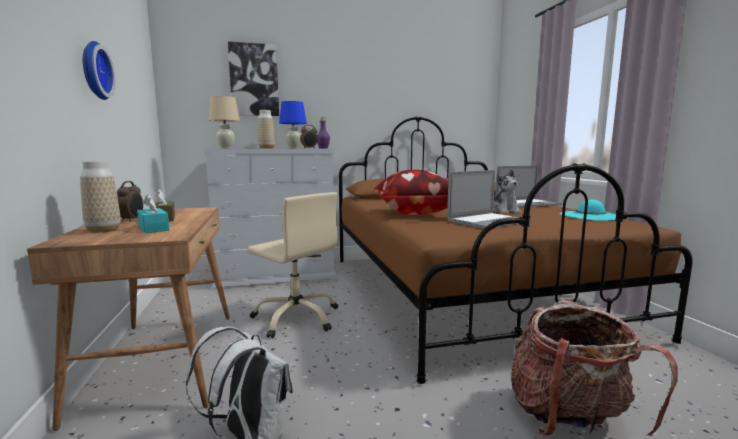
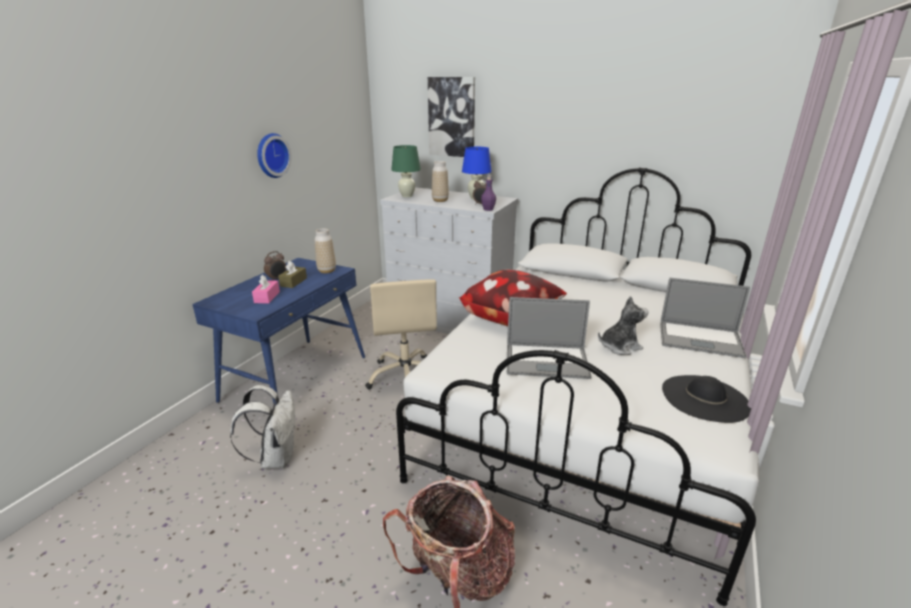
camera: 40 degrees right, 15 degrees up
(103, 230) = (244, 291): vase -> vase (327, 271)
(153, 228) = (267, 297): turquoise tissue box -> pink tissue box
(162, 360) = (296, 378): brown desk -> blue desk
(226, 148) = (407, 196): beige table lamp -> green table lamp
(464, 292) = (589, 413): brown bed -> white bed
(504, 211) = (619, 346): plush toy -> plush toy turned 135 degrees counterclockwise
(590, 216) = (704, 398): turquoise hat -> black hat

